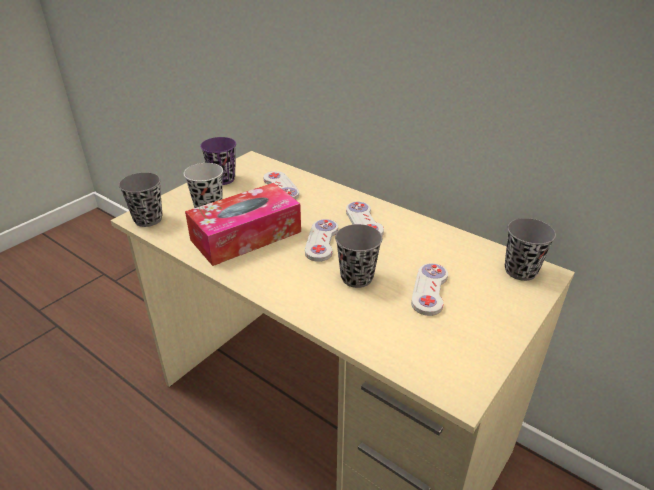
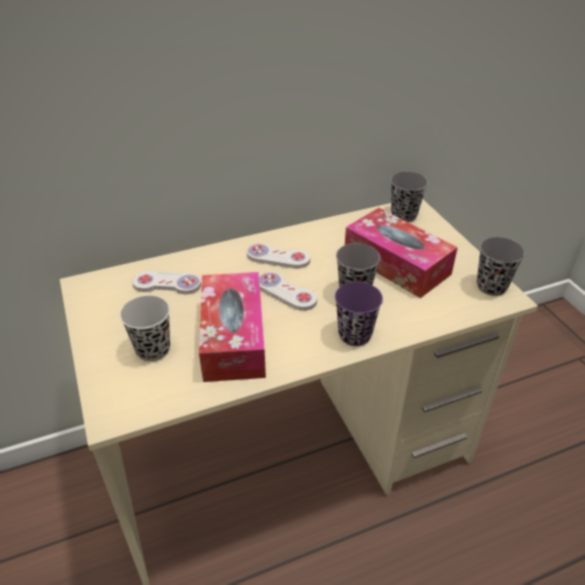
camera: 60 degrees left, 5 degrees up
(148, 219) = (125, 407): grey cup -> grey cup (491, 286)
(222, 179) = (100, 320): purple cup -> purple cup (355, 335)
(429, 290) = (396, 264): white game controller -> tissue box

